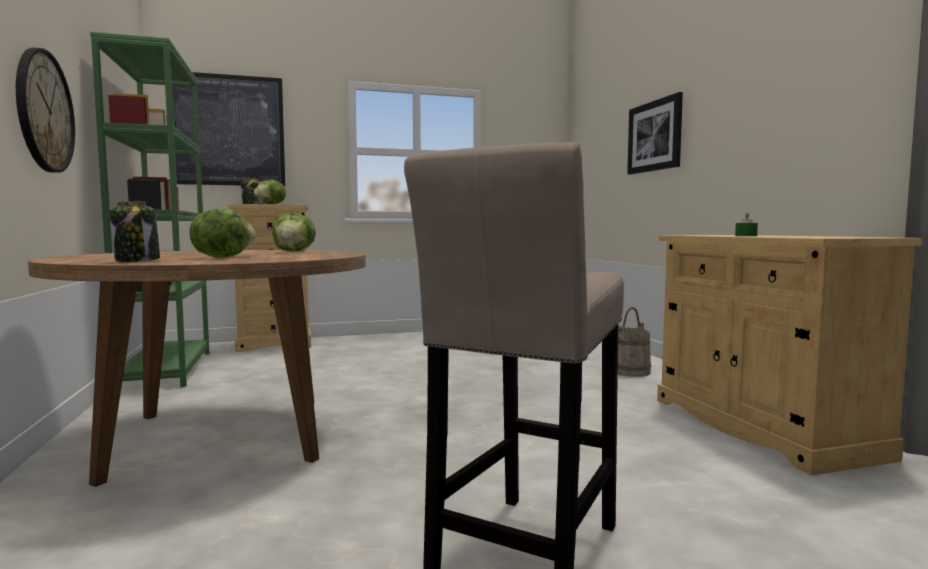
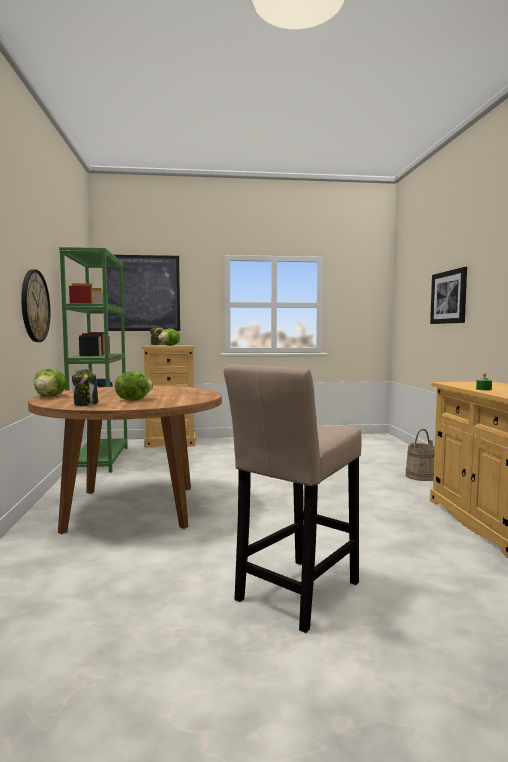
camera: 10 degrees right, 0 degrees up
(294, 251) = (178, 390): lettuce -> lettuce (51, 396)

